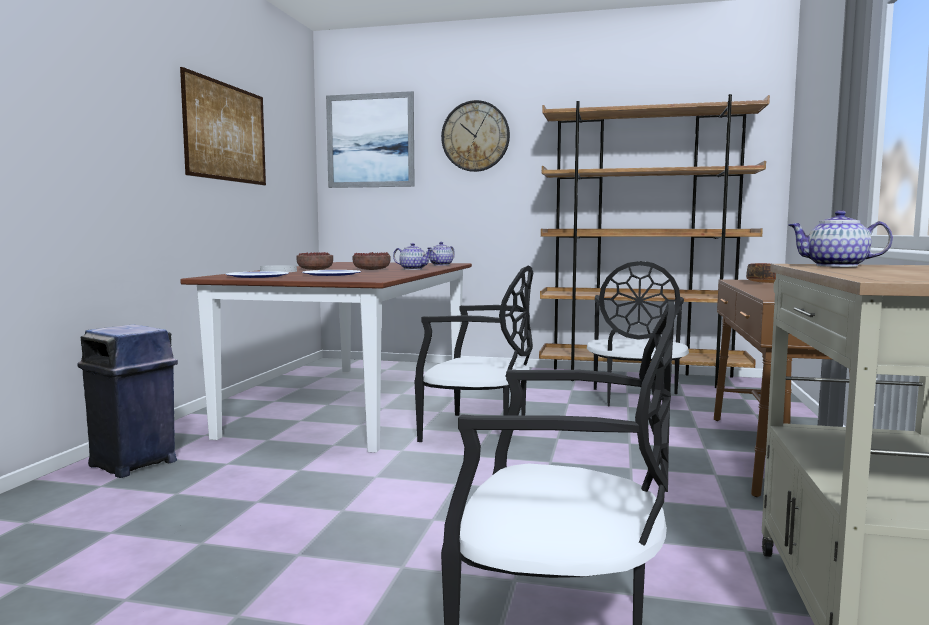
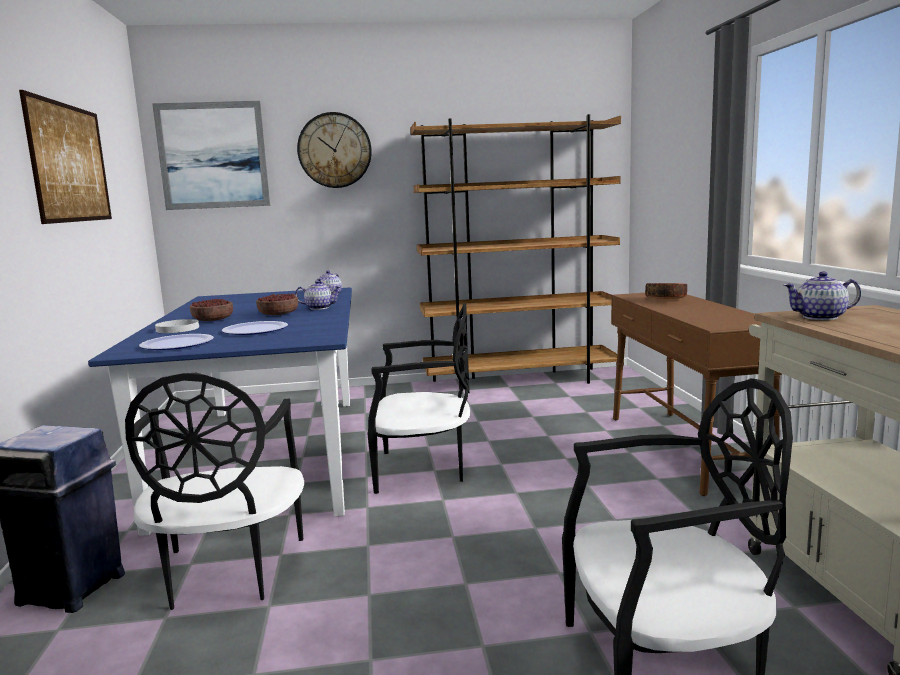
camera: 20 degrees left, 5 degrees up
(356, 402) = (267, 454): brown dining table -> blue dining table
(634, 399) = (532, 407): black chair -> black chair (228, 573)

